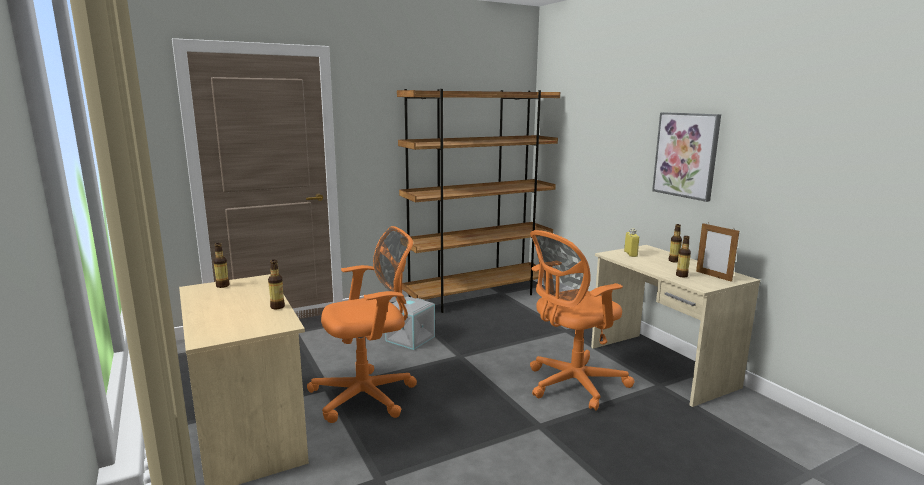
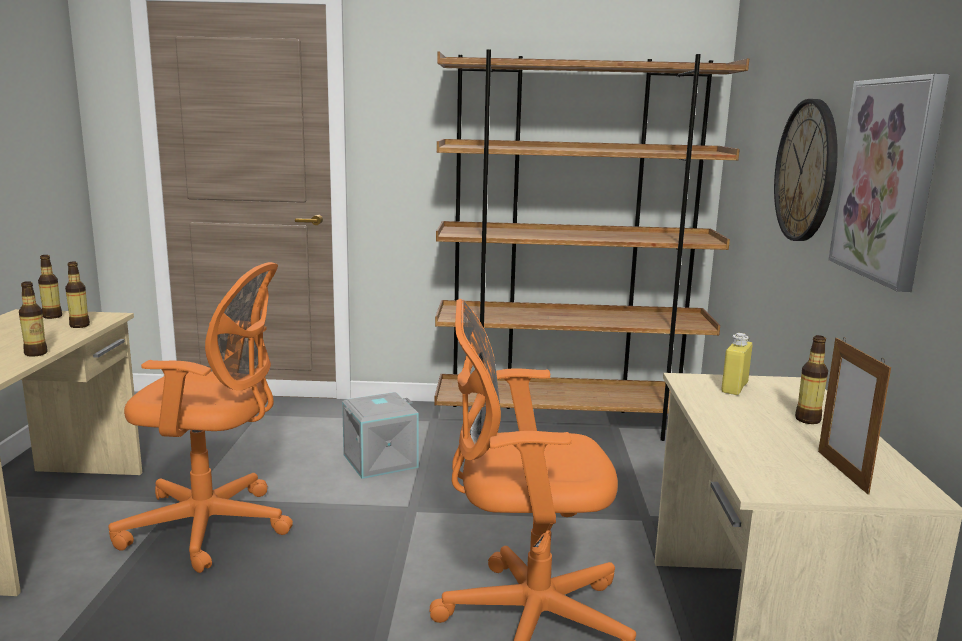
camera: 30 degrees right, 0 degrees up
(621, 150) = (806, 171): none -> wall clock
(681, 275) = (762, 452): bottle -> bottle (79, 325)

